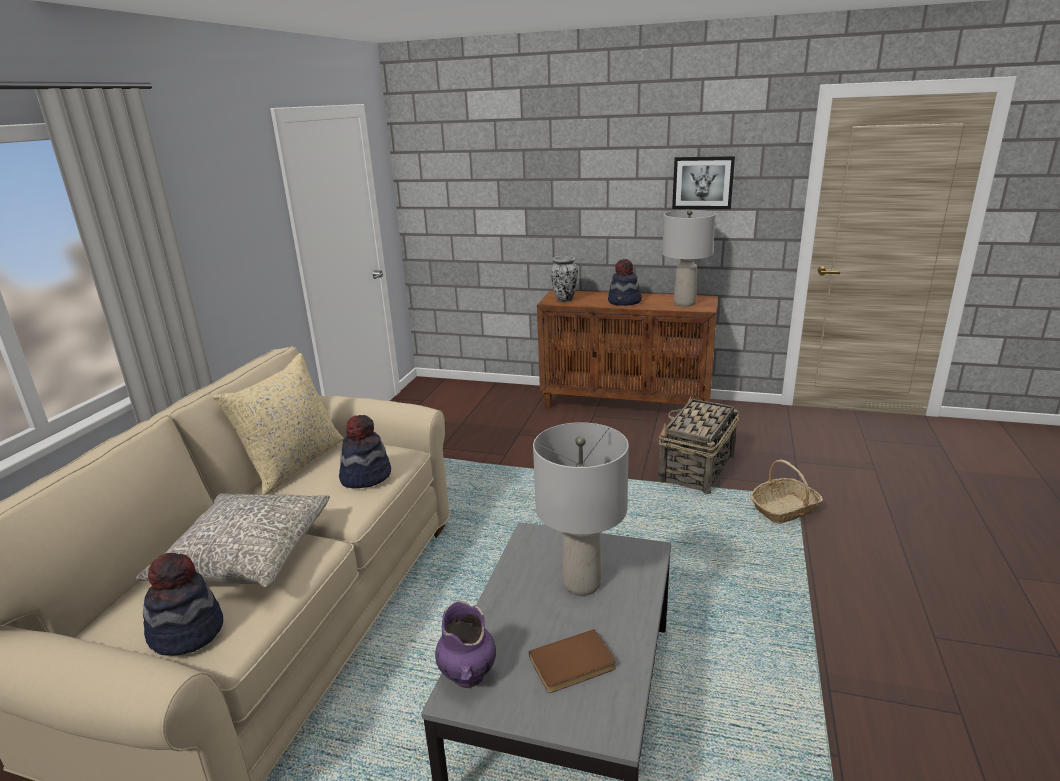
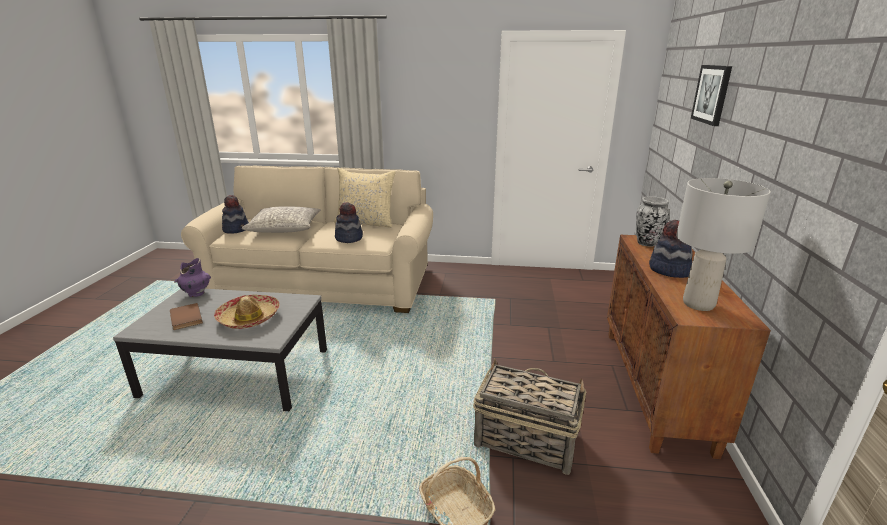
camera: 80 degrees right, 0 degrees up
(582, 583) = (249, 318): grey table lamp -> hat
(702, 182) = (811, 154): picture -> picture (712, 94)

